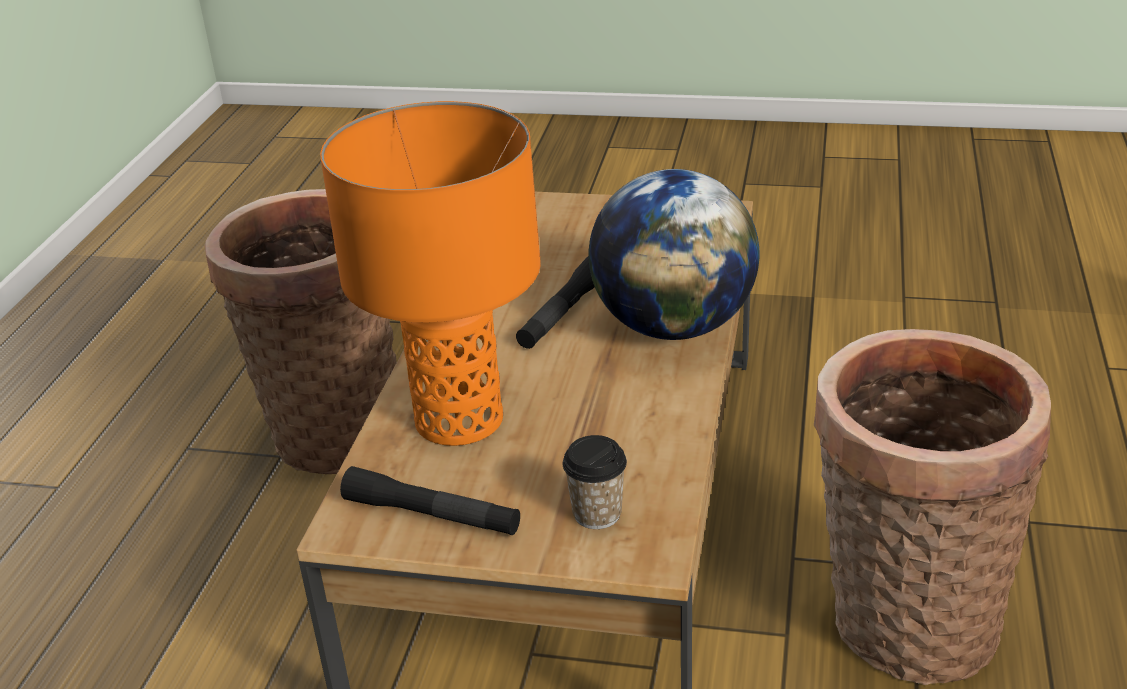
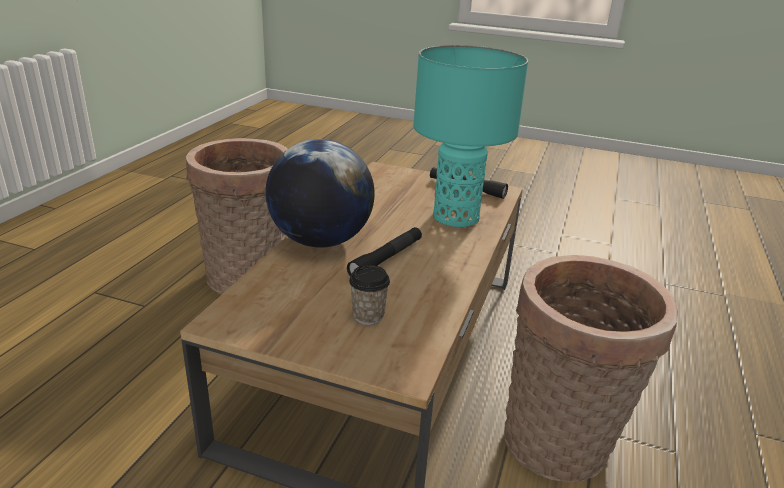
camera: 175 degrees left, 5 degrees down
(460, 418) = (455, 217): orange table lamp -> turquoise table lamp
(597, 513) = (397, 180): cup -> cup (368, 316)

